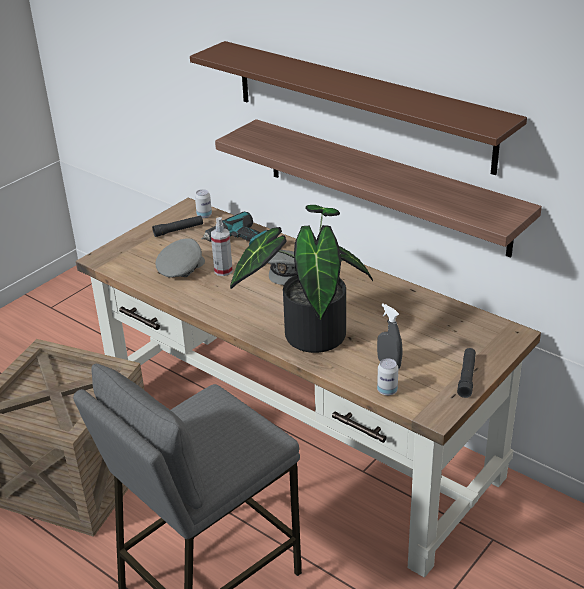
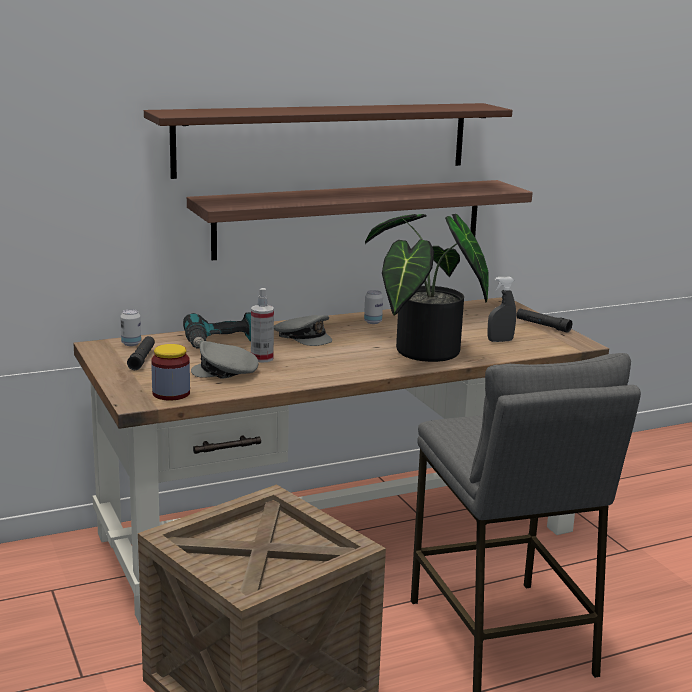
camera: 65 degrees left, 15 degrees down
(123, 264) = (171, 393): none -> jar
(180, 268) = (226, 372): grey cap -> grey cap turned 60 degrees counterclockwise
(387, 391) = (536, 349): can -> can (373, 322)

